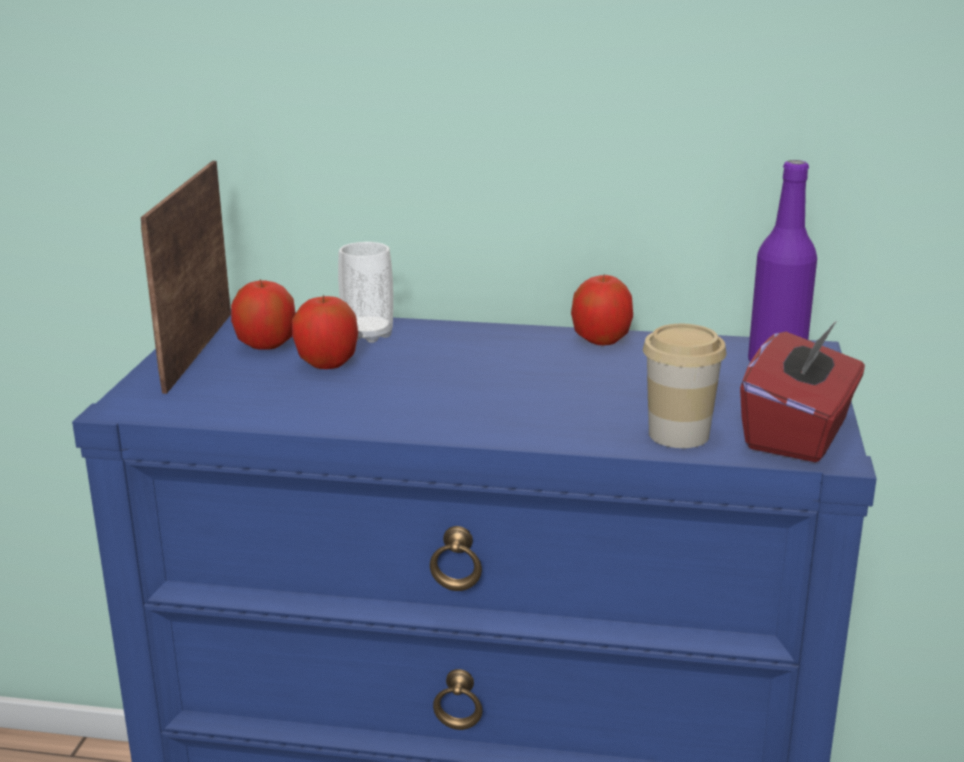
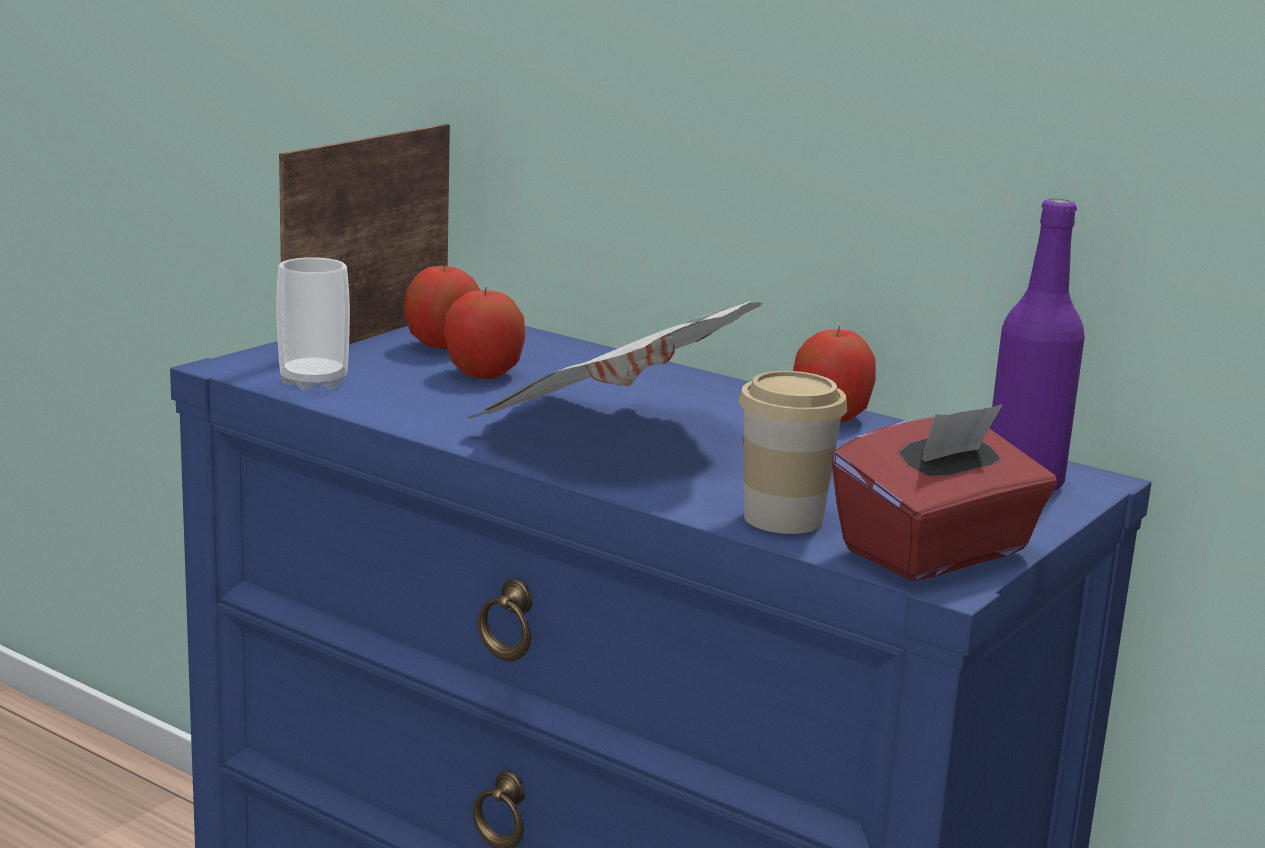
camera: 25 degrees right, 5 degrees down
(368, 335) = (565, 358): cup -> cup (313, 382)
(483, 396) = (609, 436): none -> newspaper

